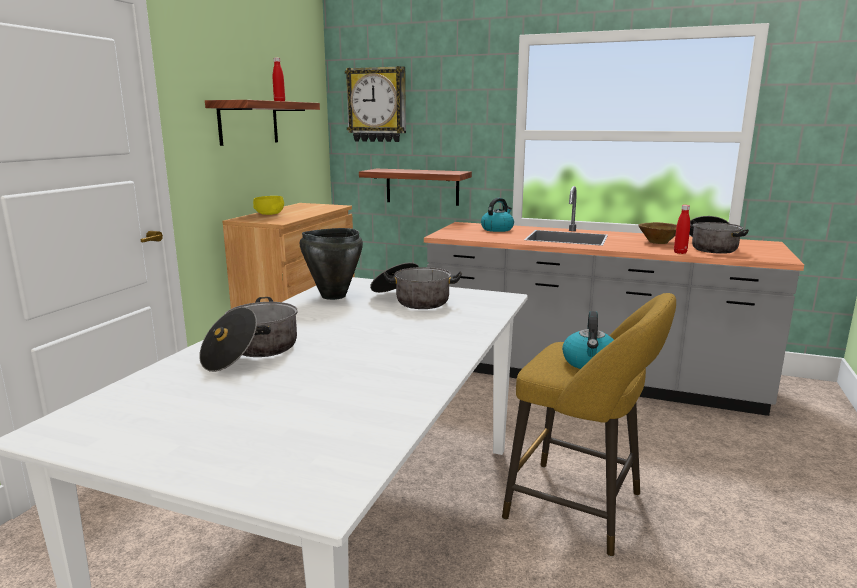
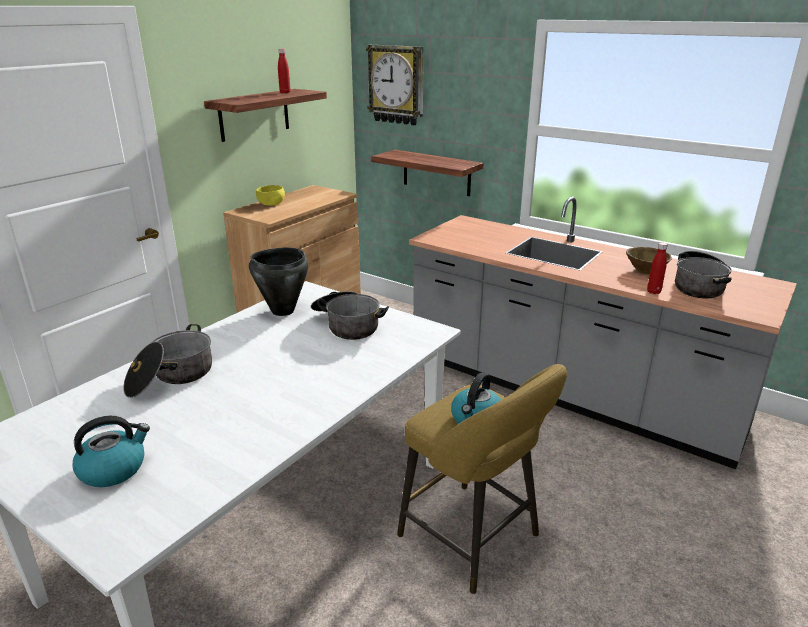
camera: 15 degrees right, 10 degrees up
(497, 229) = (492, 232): kettle -> kettle (114, 469)

